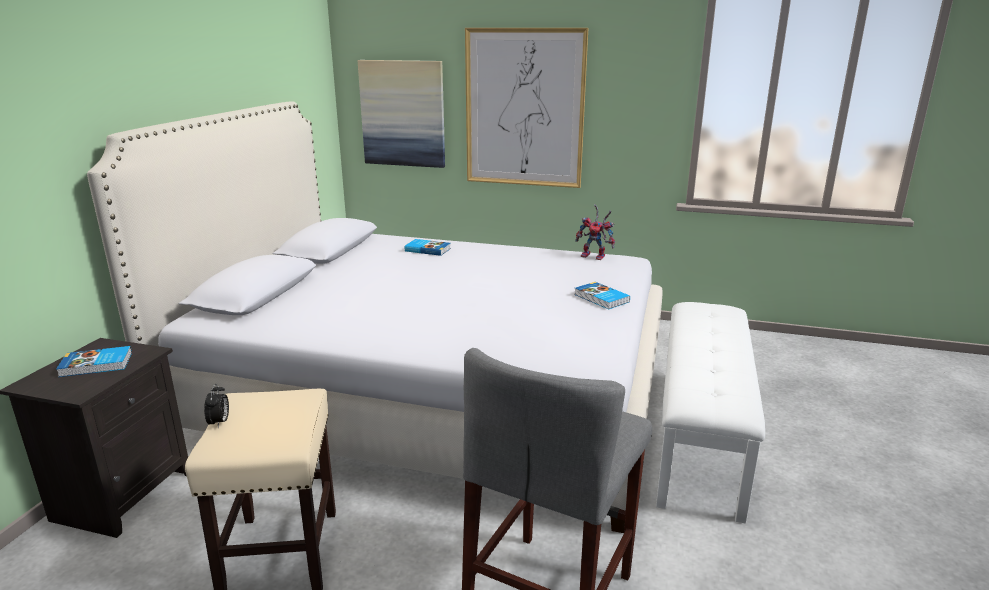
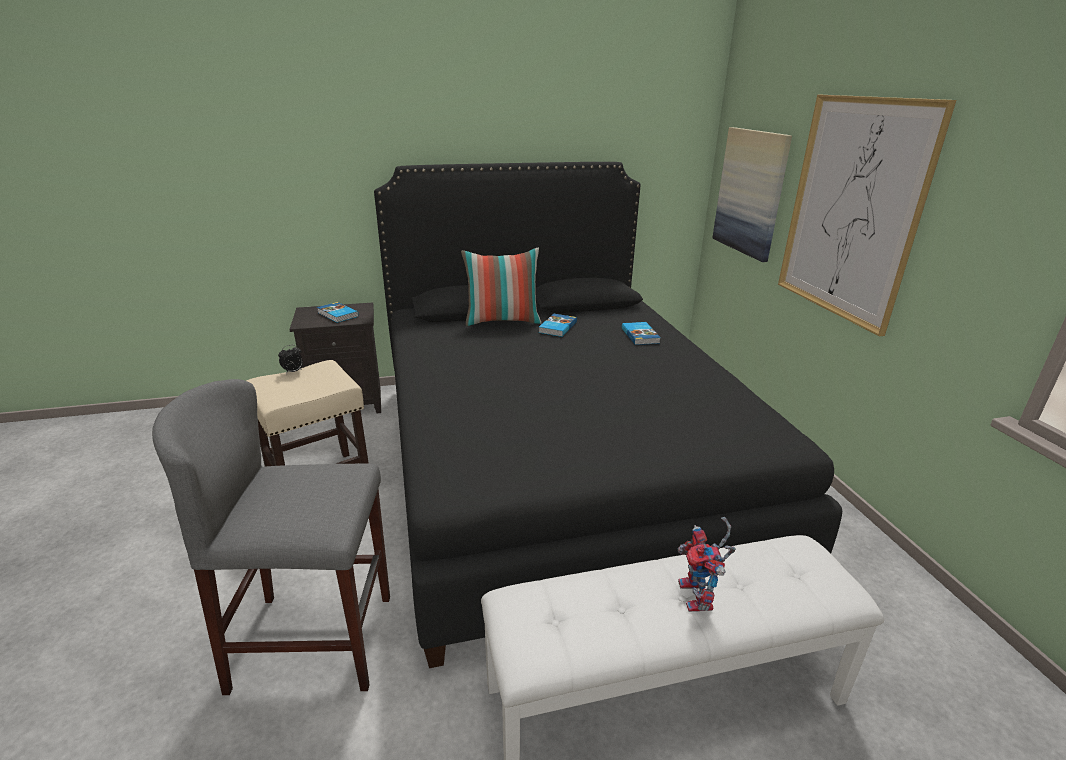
camera: 60 degrees right, 5 degrees up
(308, 285) = (502, 321): none -> pillow
(430, 395) = (554, 465): white bed -> black bed
(595, 256) = (764, 420): toy robot -> toy robot (699, 599)
(601, 298) = (633, 453): book -> book (557, 327)

